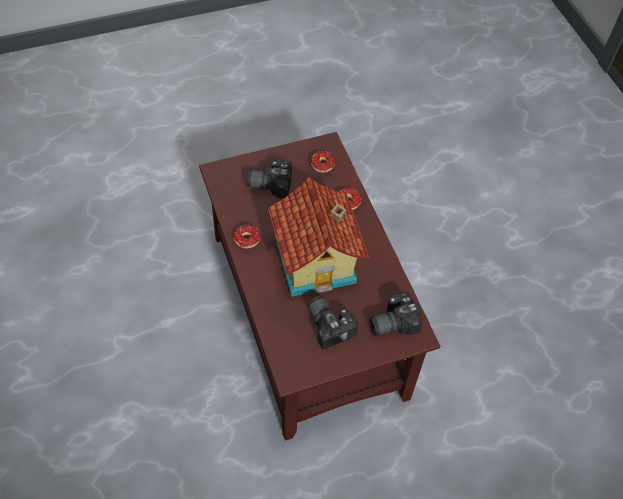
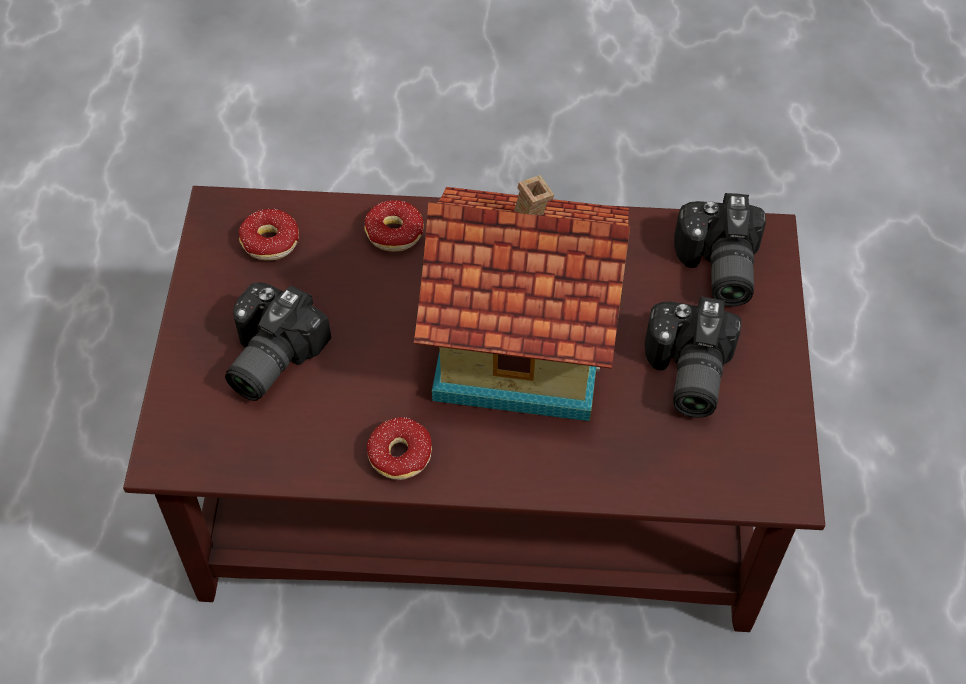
camera: 65 degrees left, 0 degrees up
(330, 324) = (684, 373): camera -> camera turned 75 degrees counterclockwise

